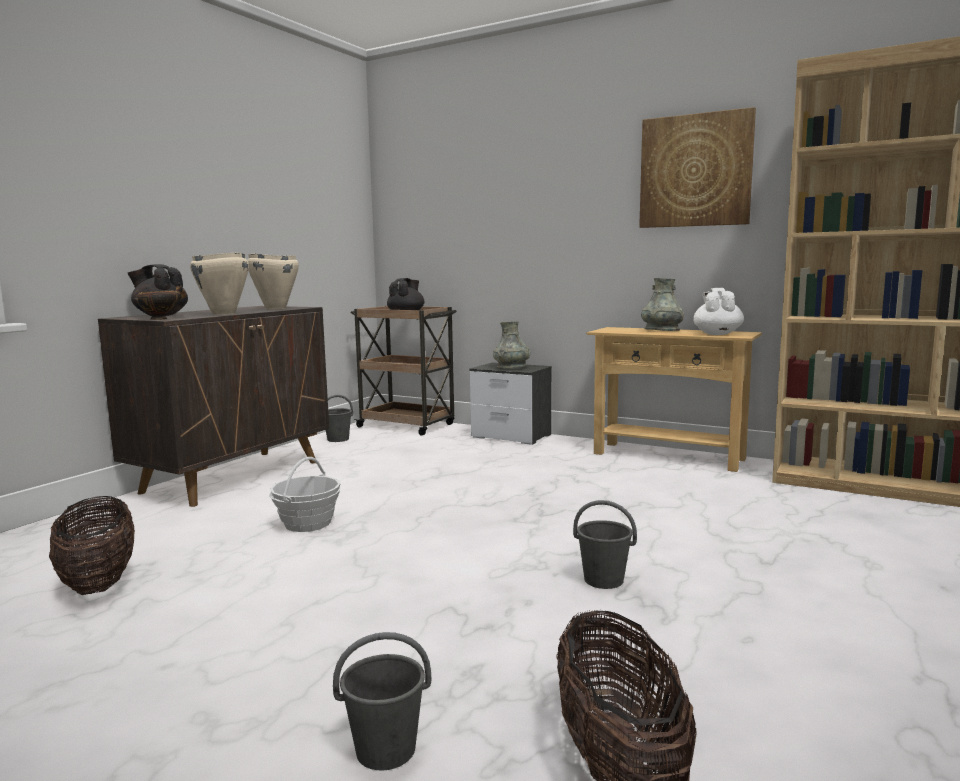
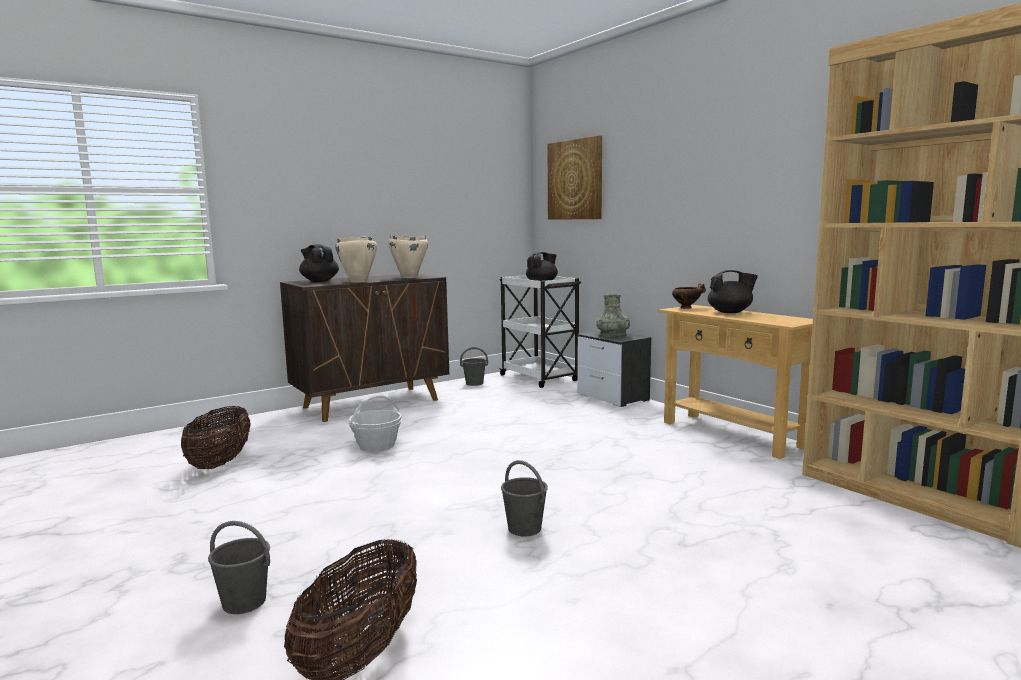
camera: 25 degrees right, 0 degrees up
(160, 318) = (307, 284): bowl -> bowl (687, 308)
(407, 426) = (539, 378): brown cart -> white cart
(661, 330) = (730, 312): grey vase -> black teapot
(695, 171) = (774, 156): picture -> picture (575, 180)
(717, 334) = (772, 320): white teapot -> none

